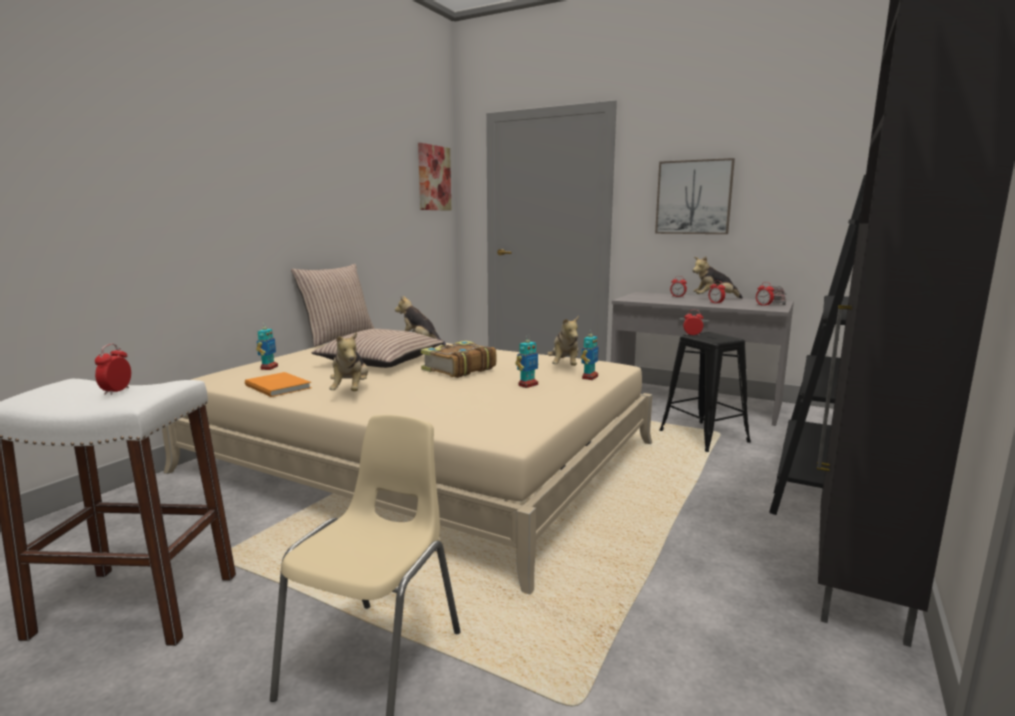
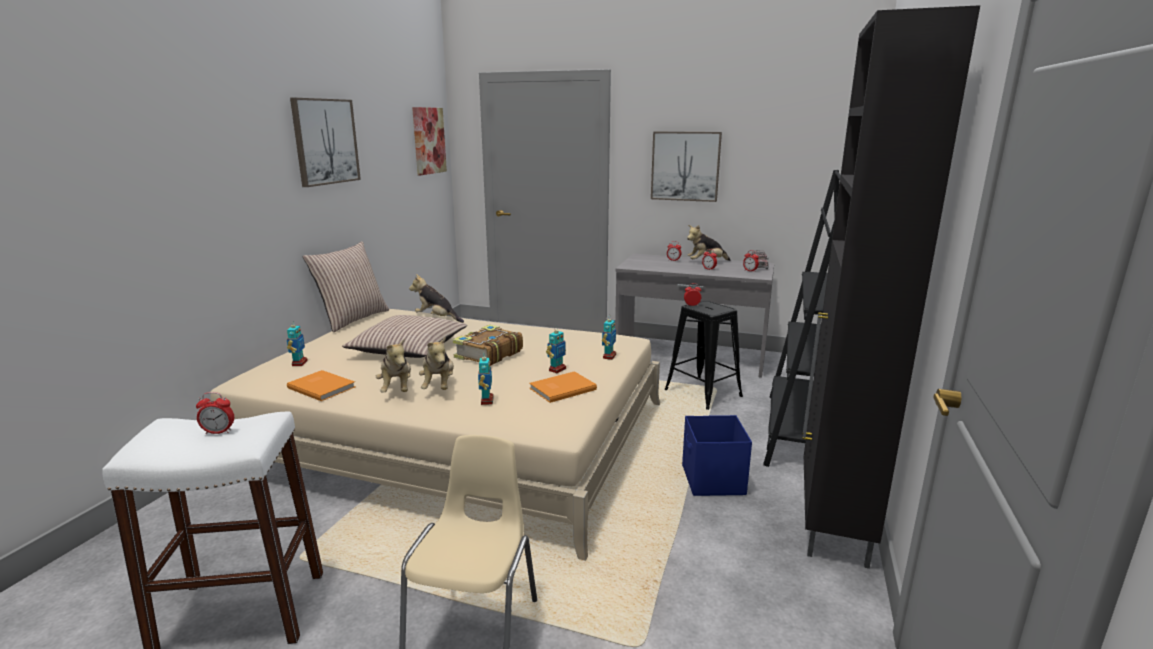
camera: 10 degrees left, 5 degrees up
(116, 391) = (218, 432): alarm clock -> alarm clock turned 90 degrees counterclockwise
(323, 161) = (325, 141): none -> picture
(439, 406) = (486, 401): none -> toy robot
(526, 400) = (561, 388): none -> orange book
(564, 366) = (583, 344): plush toy -> plush toy (439, 386)
(703, 524) = (712, 480): none -> blue storage box

